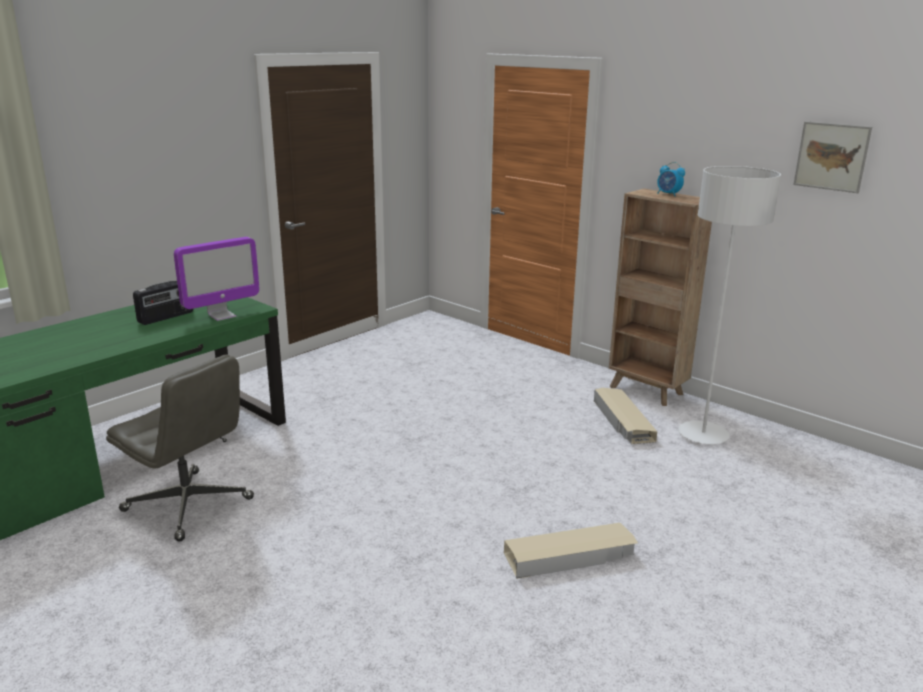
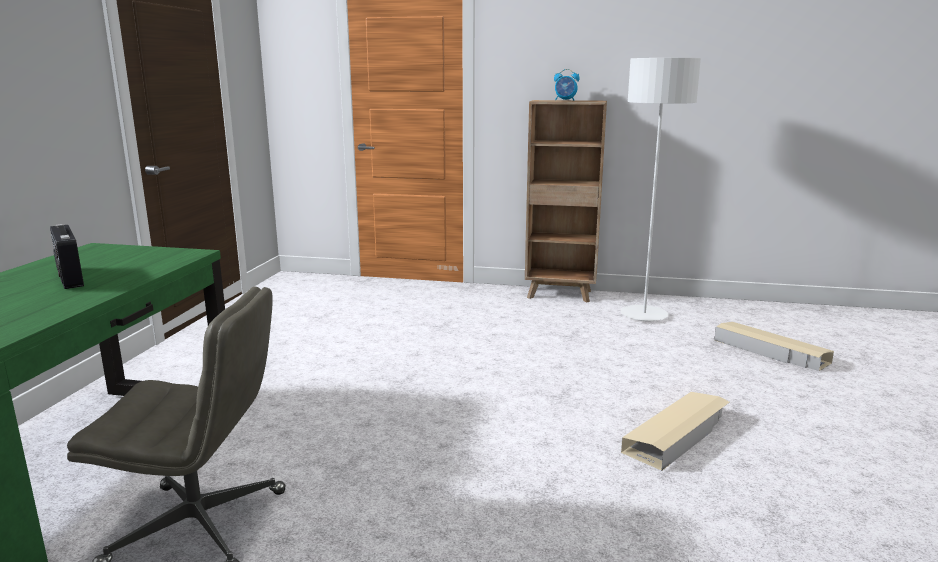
camera: 30 degrees left, 5 degrees down
(166, 317) = (69, 278): radio -> radio turned 135 degrees clockwise
(222, 316) = (154, 265): monitor -> none
(623, 421) = (572, 320): beige storage box -> beige storage box (771, 352)
(831, 156) = (709, 49): picture -> none

